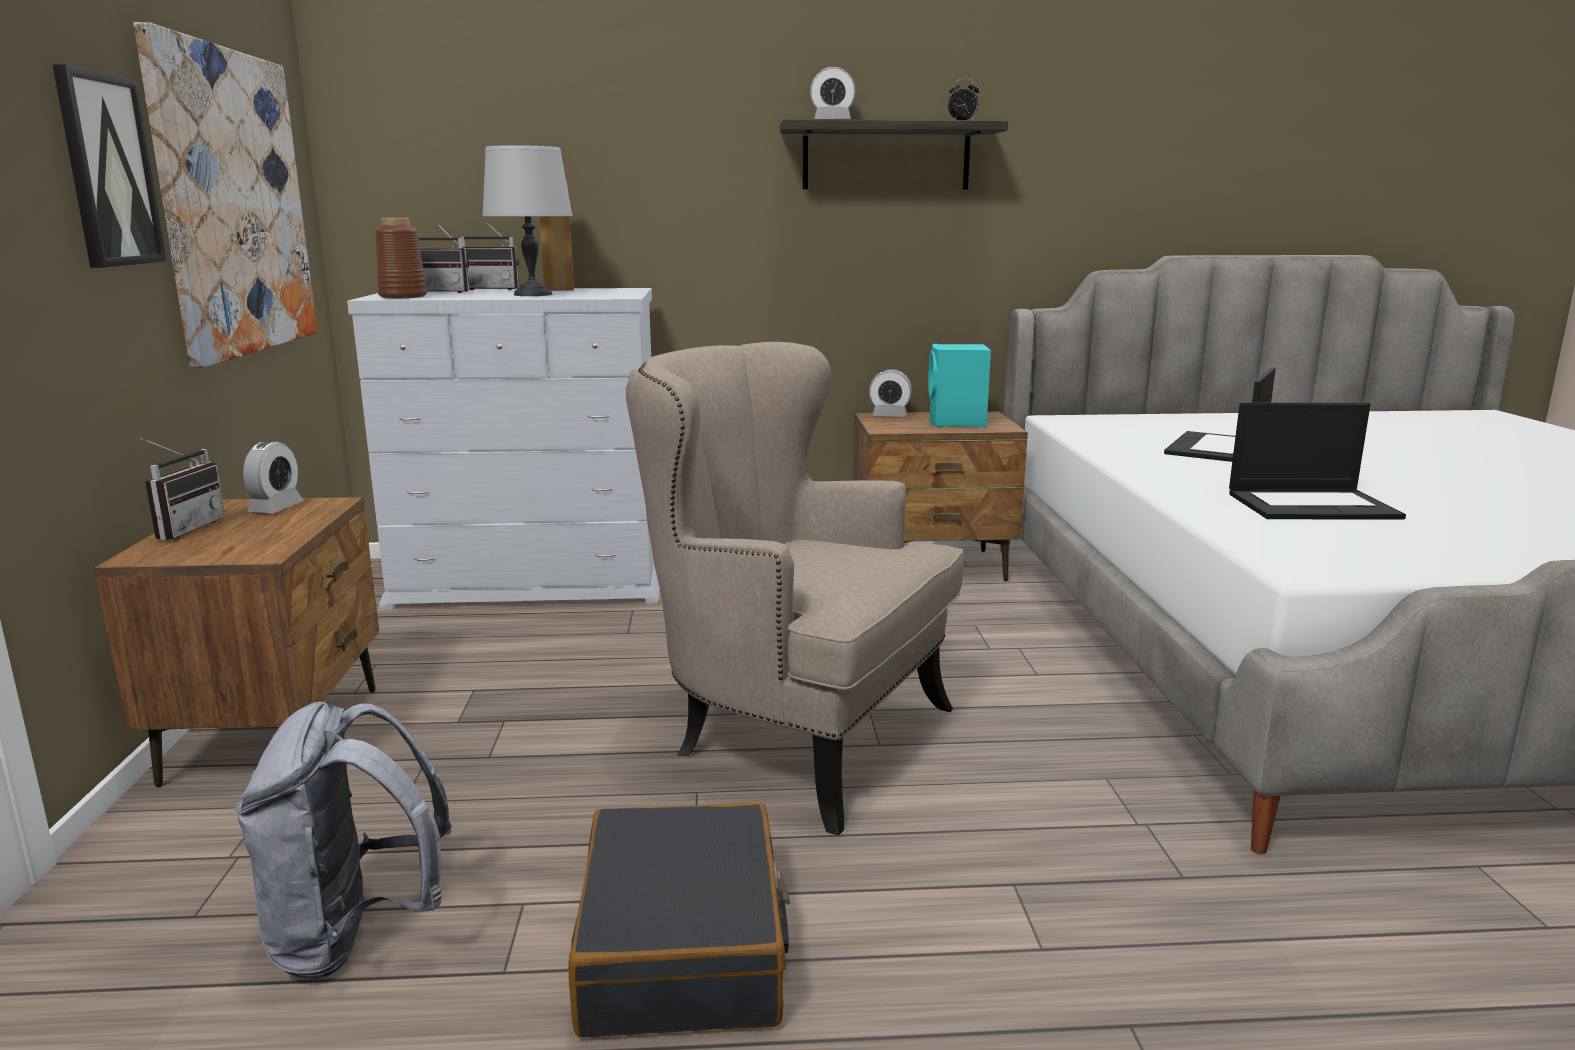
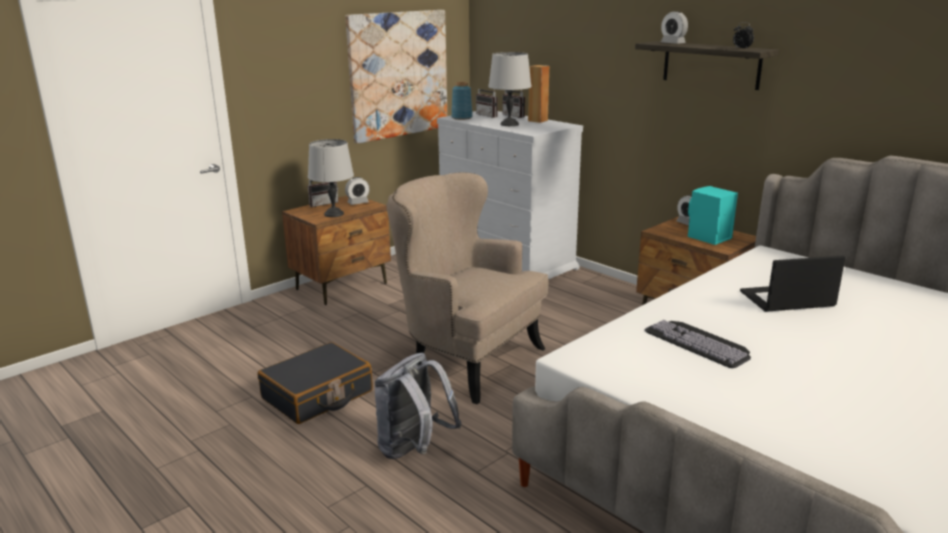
camera: 50 degrees right, 5 degrees up
(108, 170) = (320, 73): picture -> none
(273, 537) = (333, 214): none -> grey table lamp
(355, 936) = (268, 350): grey backpack -> grey backpack (414, 450)
(404, 296) = (462, 118): brown vase -> blue vase
(794, 736) = (466, 359): beige armchair -> beige armchair turned 45 degrees counterclockwise
(1313, 505) = (700, 342): laptop -> keyboard

